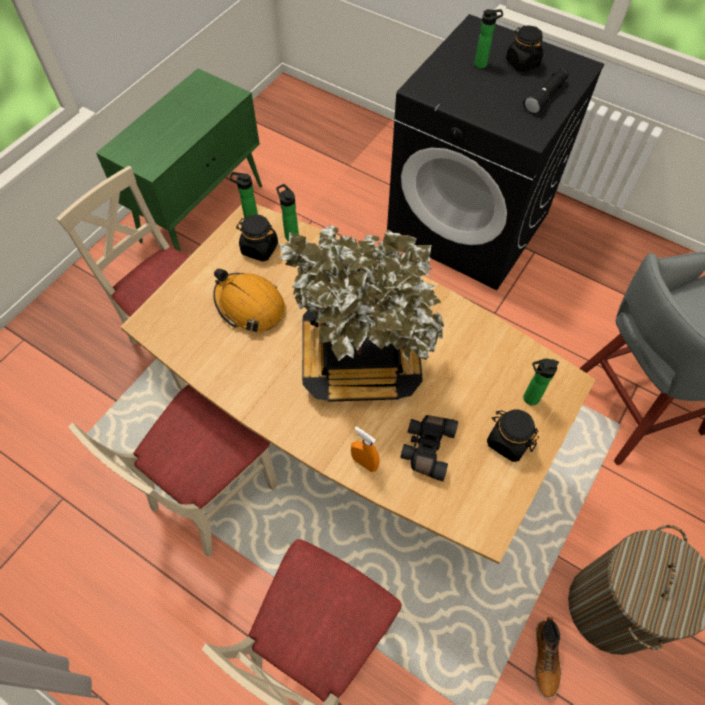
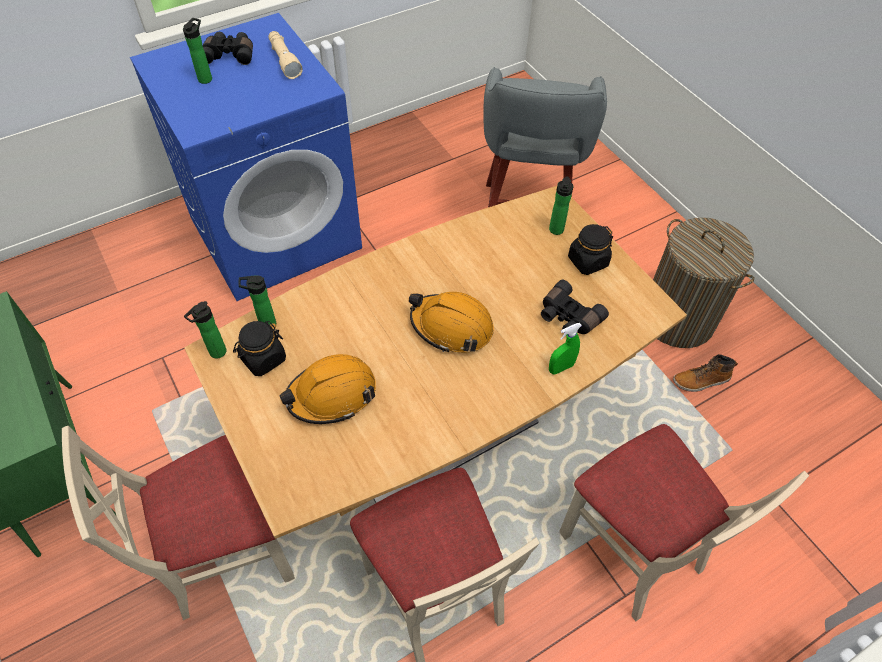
camera: 65 degrees left, 5 degrees down
(360, 358) = (451, 327): potted plant -> orange hard hat
(364, 463) = (561, 368): orange spray bottle -> green spray bottle
(469, 225) = (276, 232): black washing machine -> blue washing machine
(522, 63) = (230, 55): black jar -> black binoculars
(546, 97) = (284, 60): black flashlight -> beige flashlight
(546, 659) = (701, 380): boot -> boot turned 135 degrees clockwise

